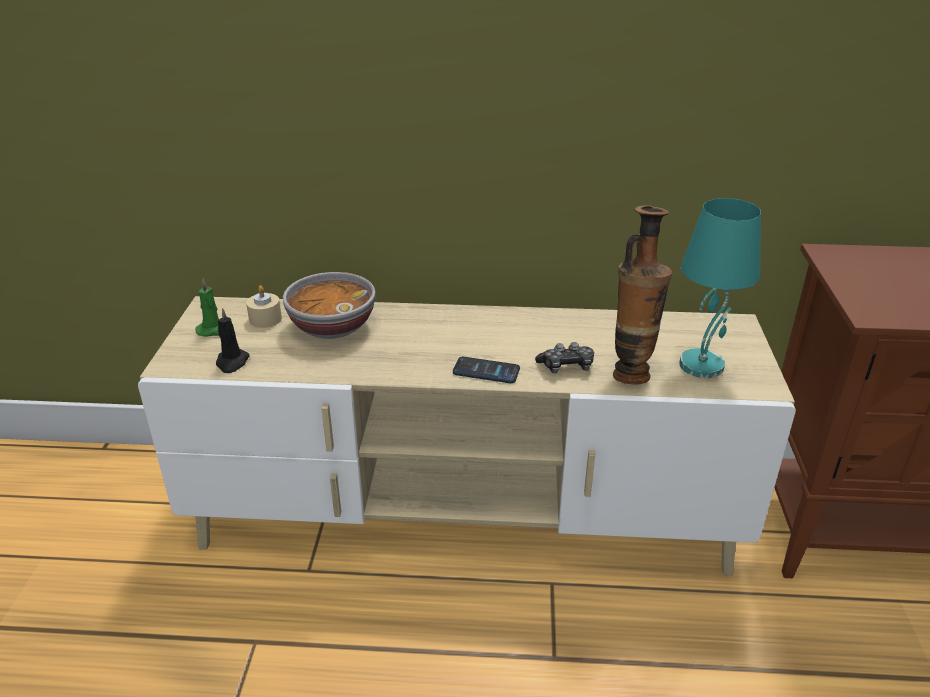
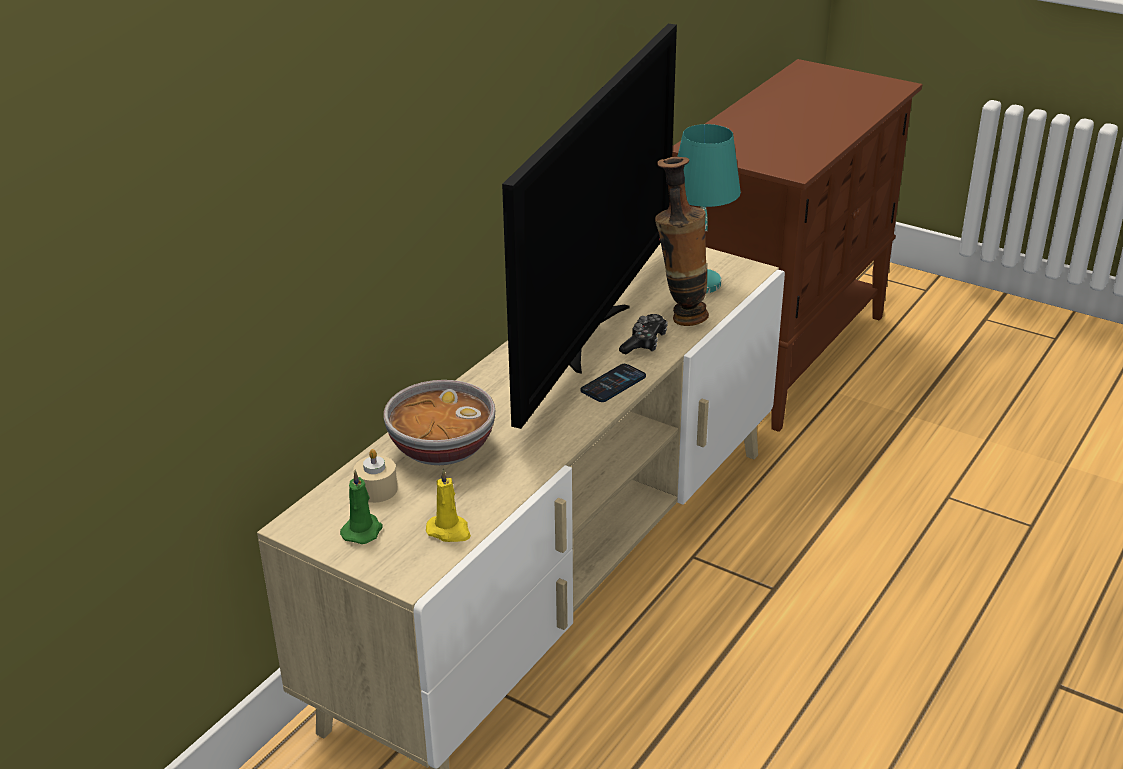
camera: 60 degrees left, 0 degrees up
(232, 362) = (449, 531): black candle -> yellow candle
(549, 338) = (591, 335): none -> television

